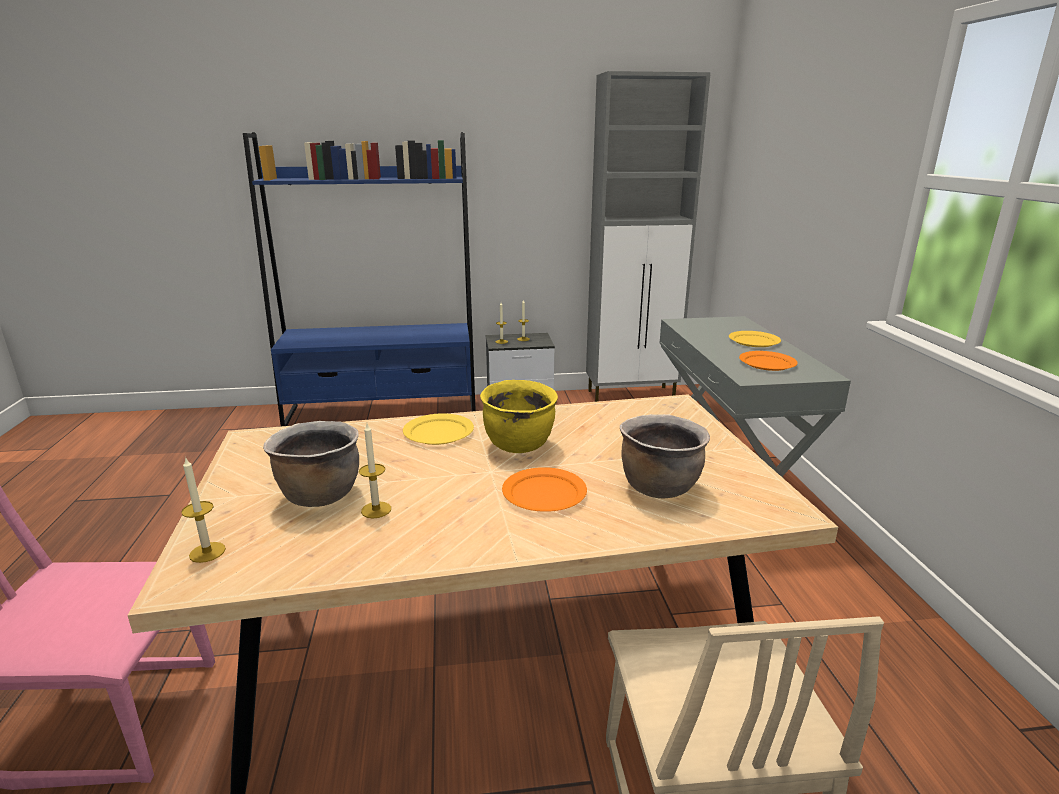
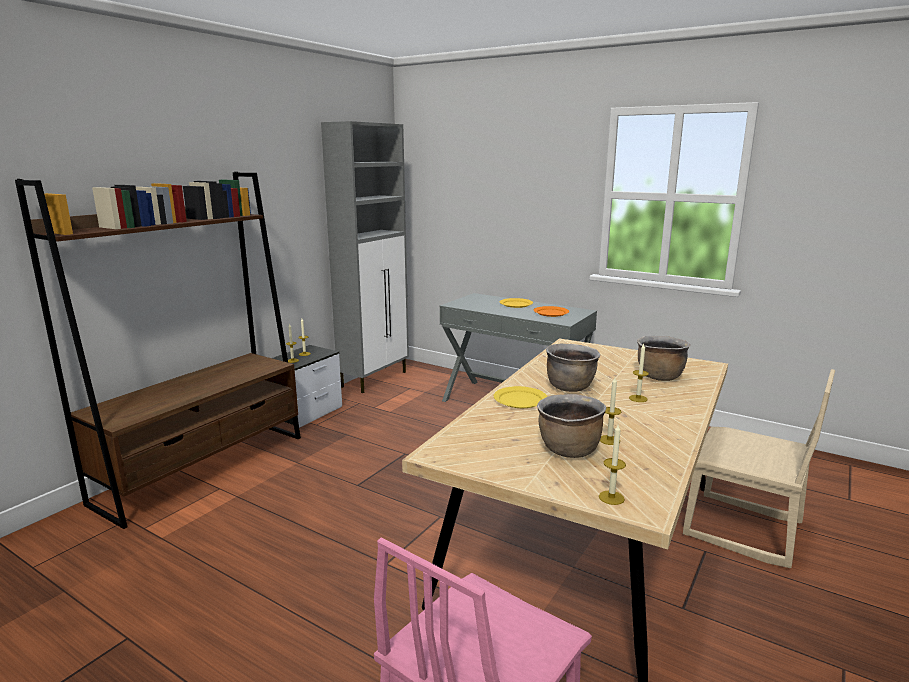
camera: 50 degrees left, 5 degrees down
(383, 413) = (204, 468): blue bookcase -> brown bookcase
(519, 445) = (570, 387): yellow cooking pot -> brown cooking pot
(545, 493) = (638, 398): orange plate -> candle

